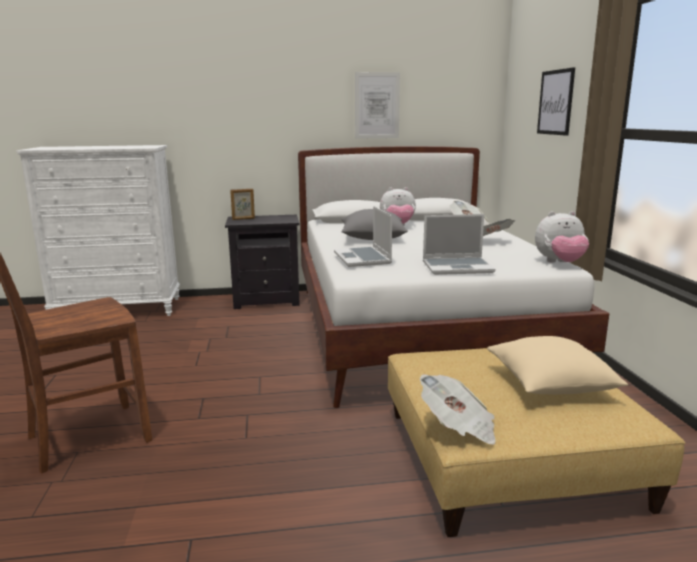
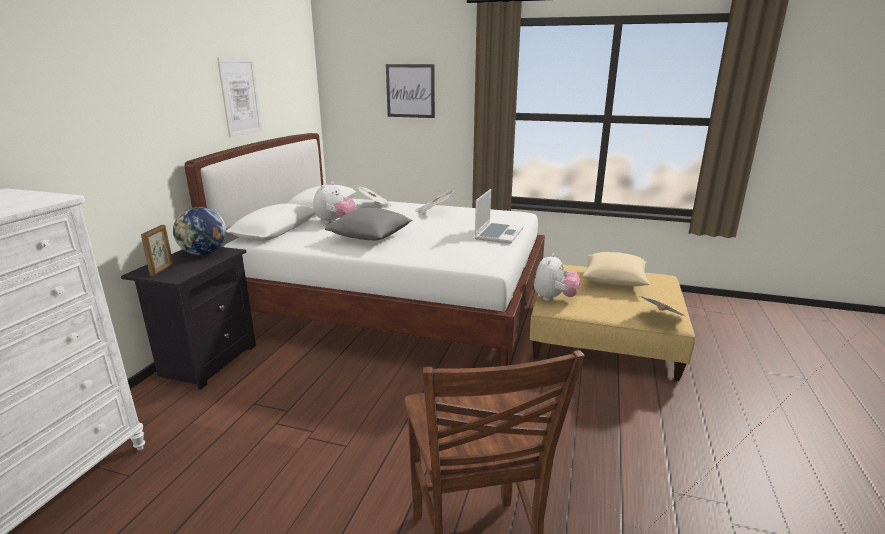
camera: 65 degrees left, 5 degrees up
(280, 218) = (204, 253): none -> globe
(363, 258) = (446, 252): laptop -> none
(560, 263) = (511, 212): plush toy -> plush toy (554, 298)

